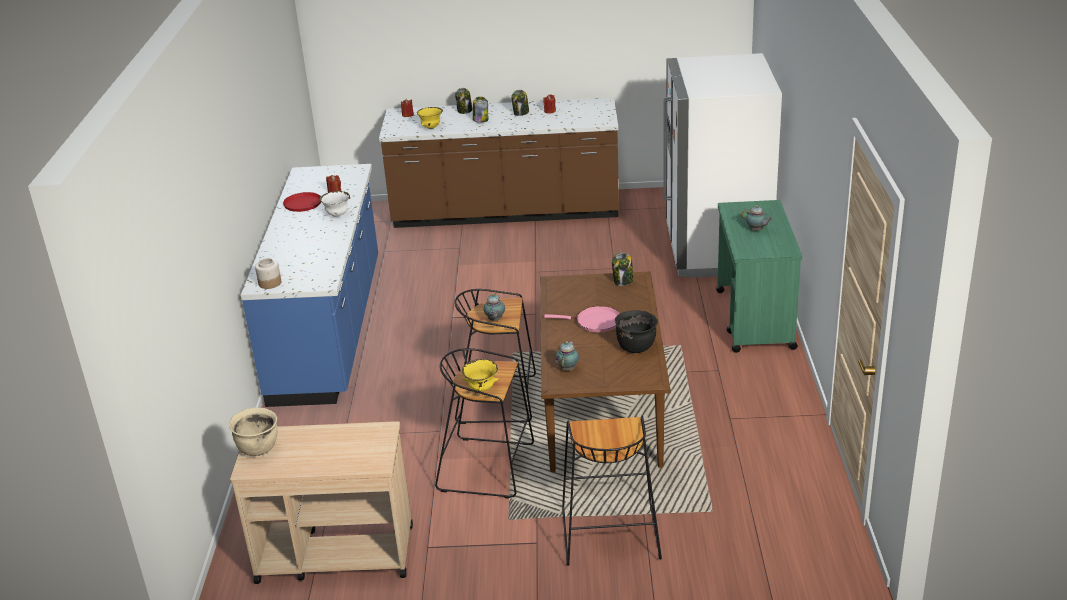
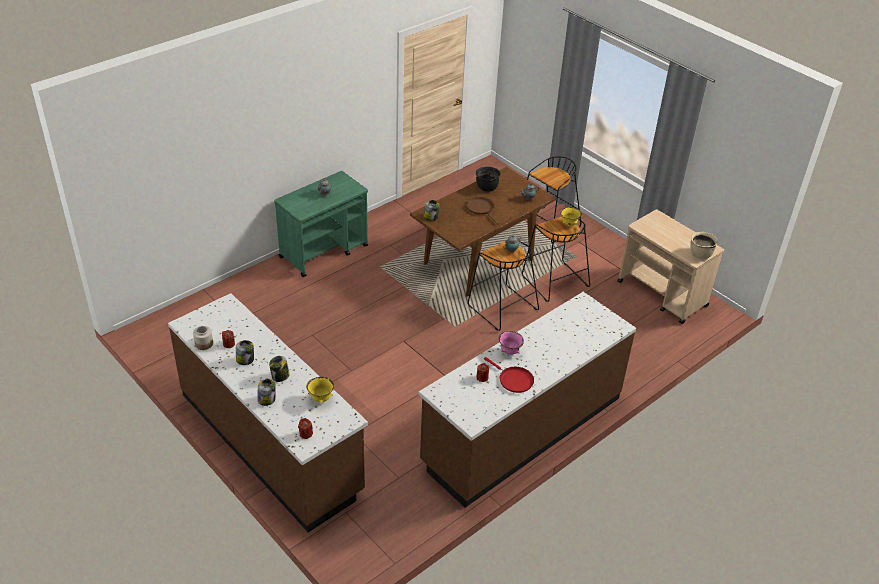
camera: 135 degrees left, 10 degrees up
(270, 283) = (612, 323): jar -> jar (204, 344)
(329, 329) = (522, 429): blue counter -> brown counter
(337, 215) = (509, 352): white bowl -> pink bowl
(595, 322) = (481, 208): pink frying pan -> brown frying pan
(716, 250) = (246, 299): white fridge -> none

